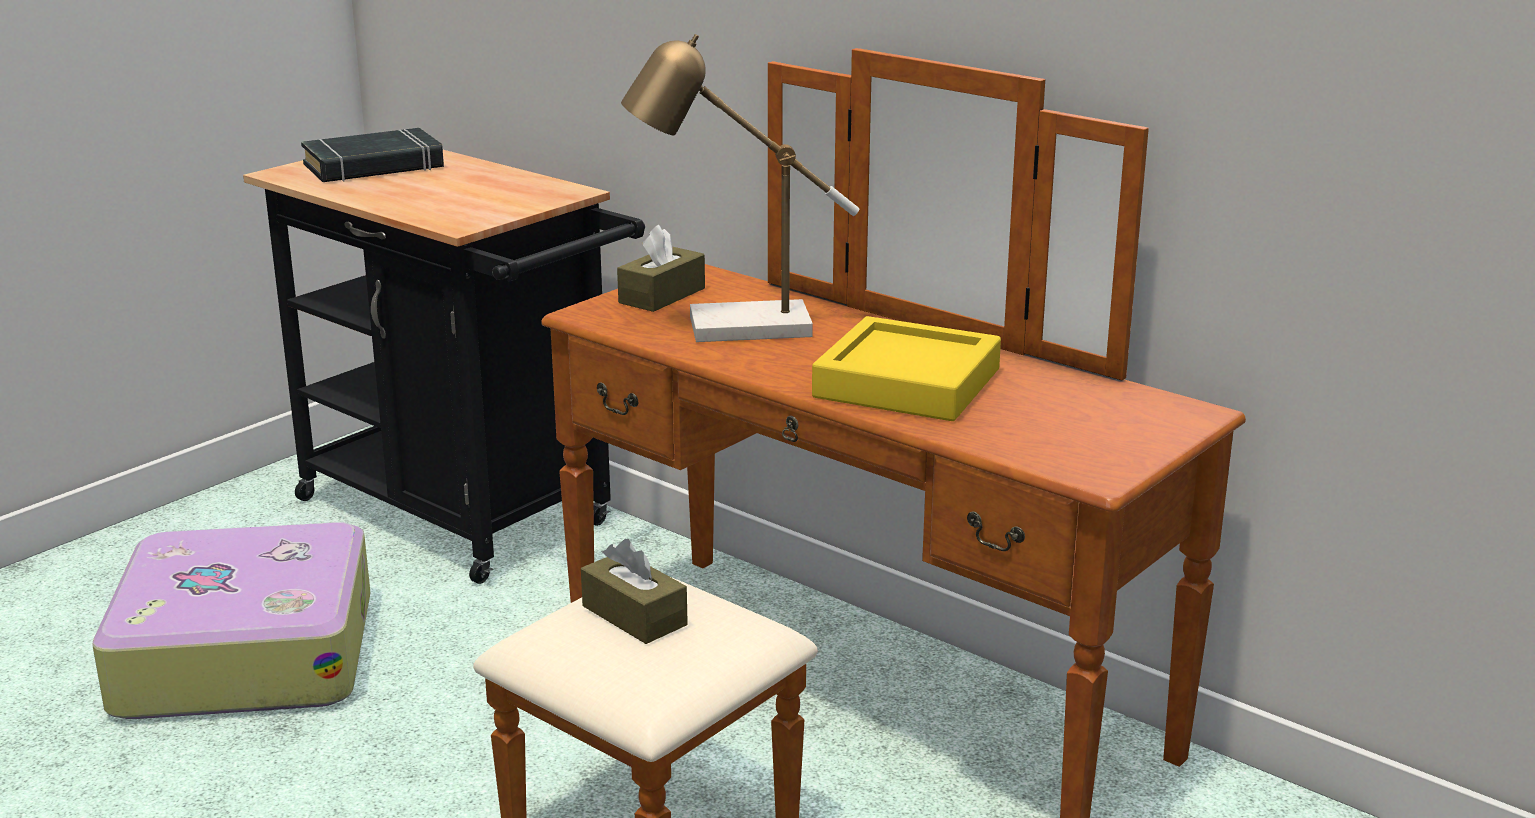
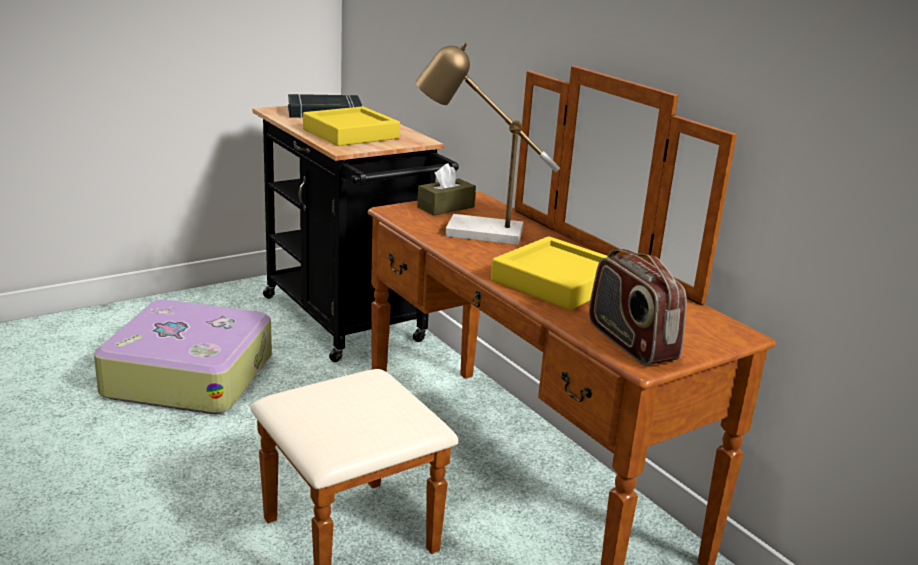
camera: 15 degrees right, 0 degrees up
(450, 197) = (350, 134): none -> yellow tray
(634, 615) = (351, 396): brown tissue box -> none
(1063, 451) = (630, 342): none -> radio

